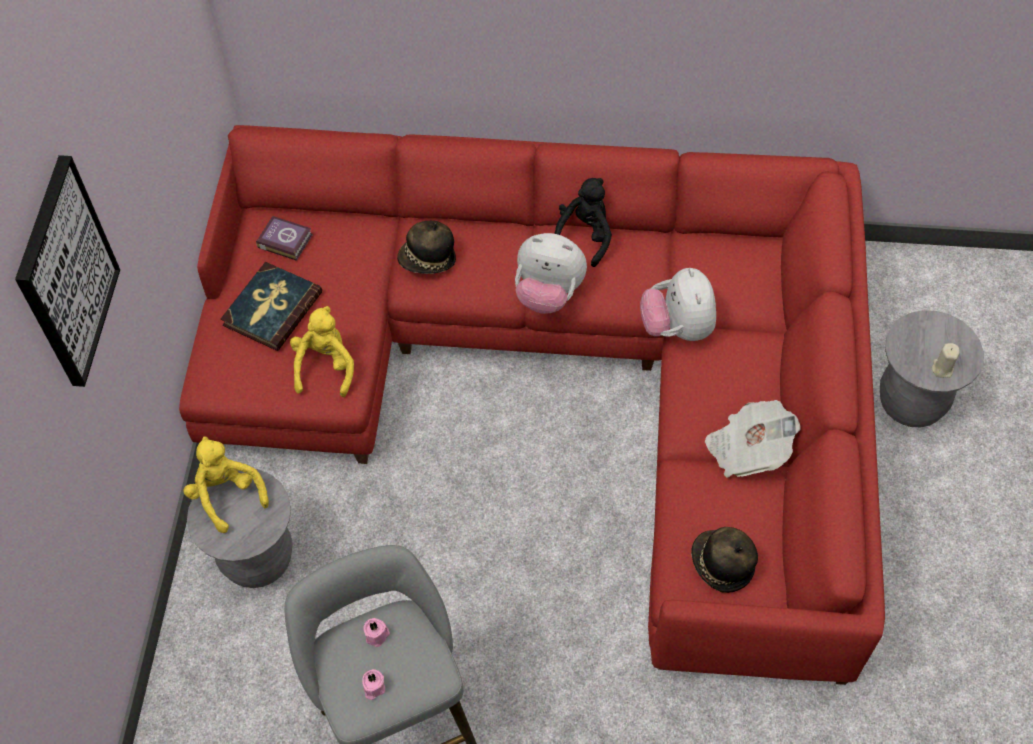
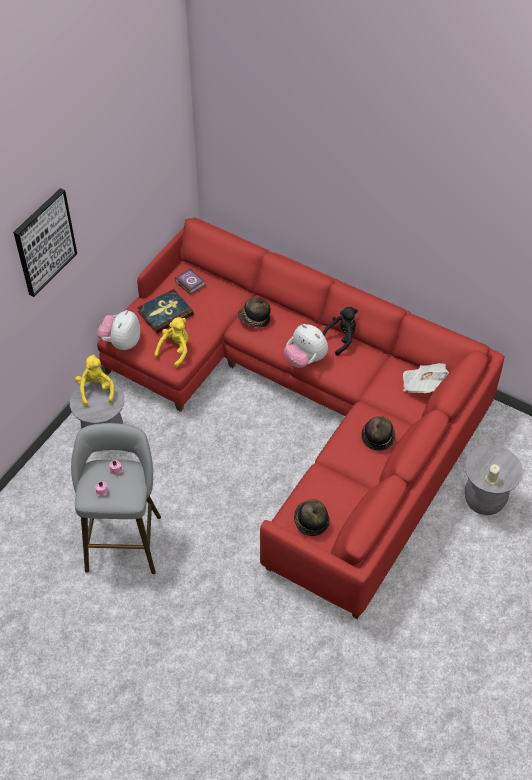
camera: 25 degrees right, 5 degrees down
(677, 328) = (362, 402): plush toy -> plush toy (121, 342)
(738, 374) = (378, 436): none -> hat
(748, 449) = (359, 474): newspaper -> newspaper (422, 384)

